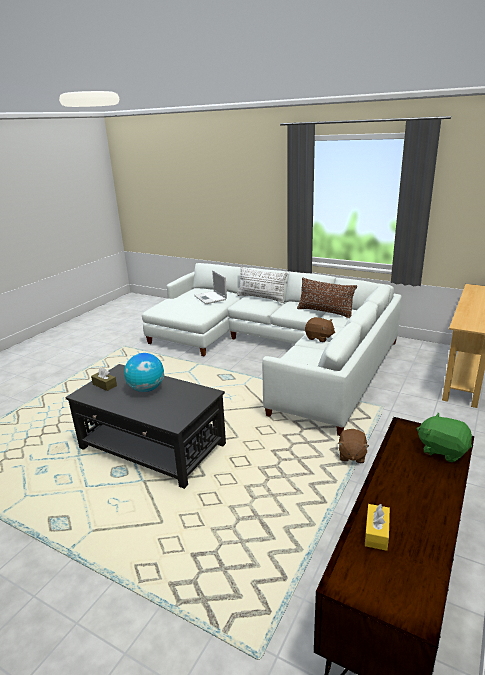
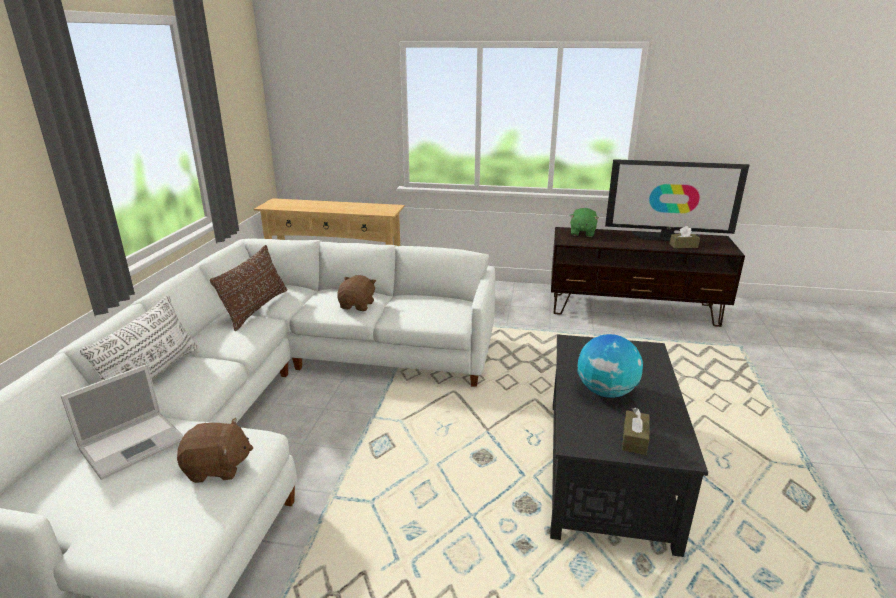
camera: 110 degrees left, 0 degrees up
(351, 455) = (514, 331): brown plush toy -> brown plush toy (217, 468)
(376, 532) = (683, 246): yellow tissue box -> brown tissue box
(423, 533) = (666, 237): none -> television

